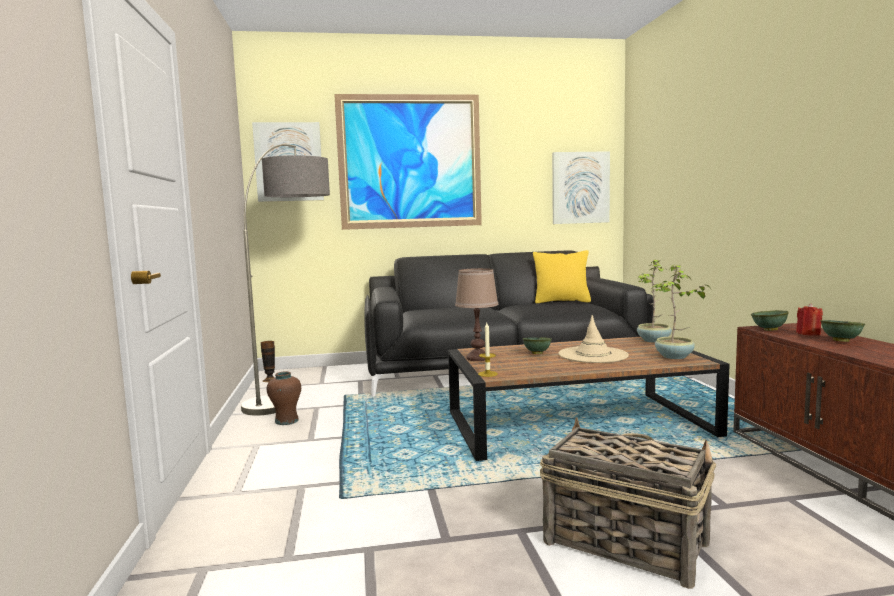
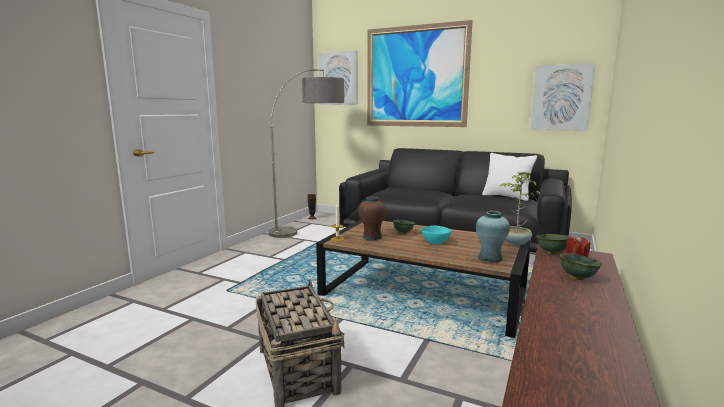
camera: 35 degrees right, 5 degrees up
(286, 421) = (278, 243): brown vase -> brown vase (372, 237)
(478, 358) = (361, 227): brown table lamp -> none
(562, 301) = (507, 197): yellow pillow -> white pillow
(593, 355) = (435, 243): beige hat -> turquoise bowl
(674, 357) = (490, 258): potted plant -> turquoise vase

